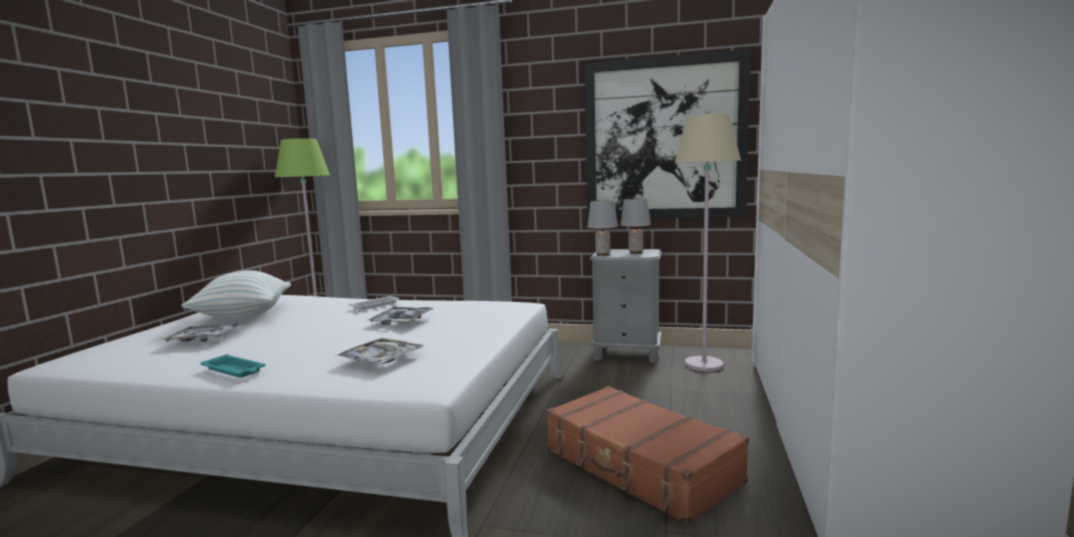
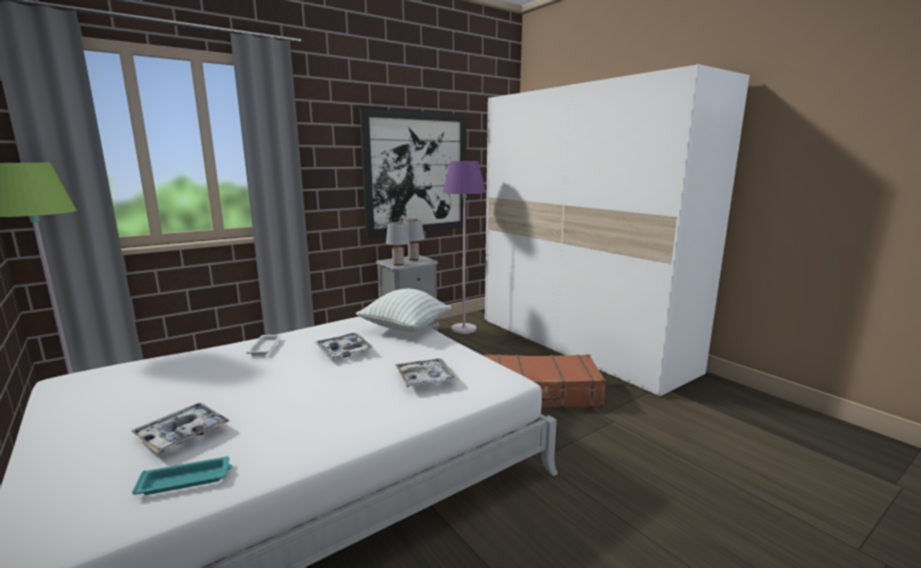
camera: 50 degrees left, 5 degrees up
(234, 370) = (336, 435): turquoise tray -> turquoise tray (187, 480)
(243, 316) = (142, 401): pillow -> pillow (405, 329)
(704, 365) = (464, 329): beige floor lamp -> purple floor lamp

